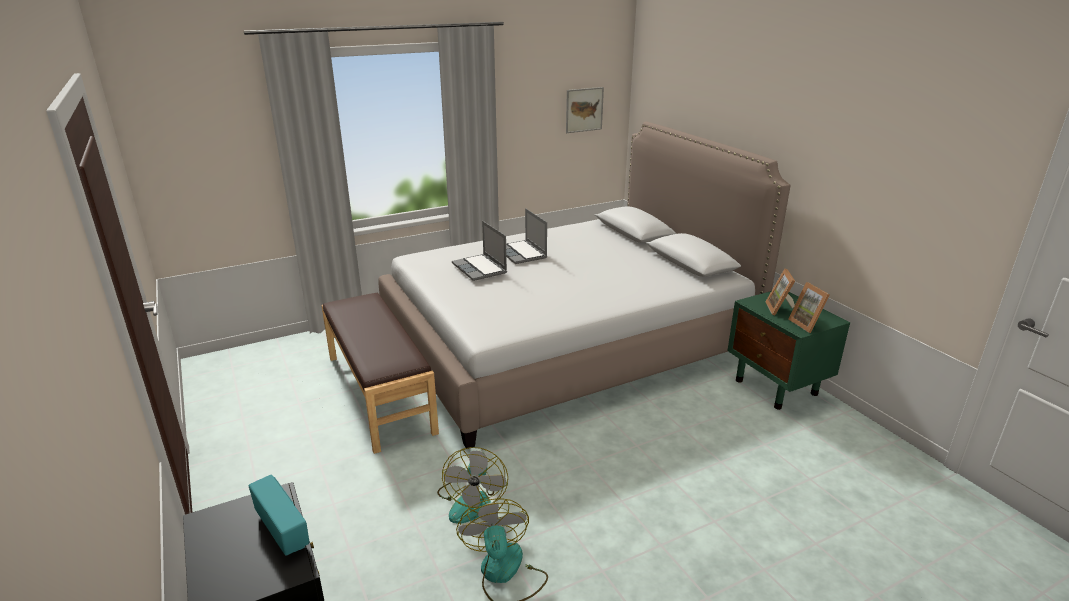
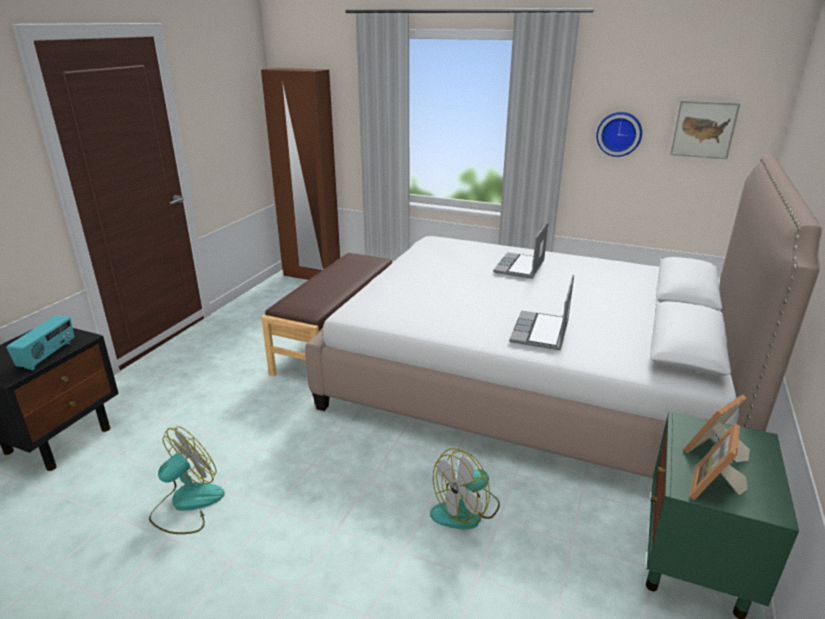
camera: 50 degrees right, 0 degrees up
(234, 355) = (312, 276): none -> brown wardrobe
(471, 500) = (258, 444): fan -> fan (466, 510)
(480, 269) = (458, 265): laptop -> laptop (541, 332)
(528, 123) = (619, 134): none -> wall clock

